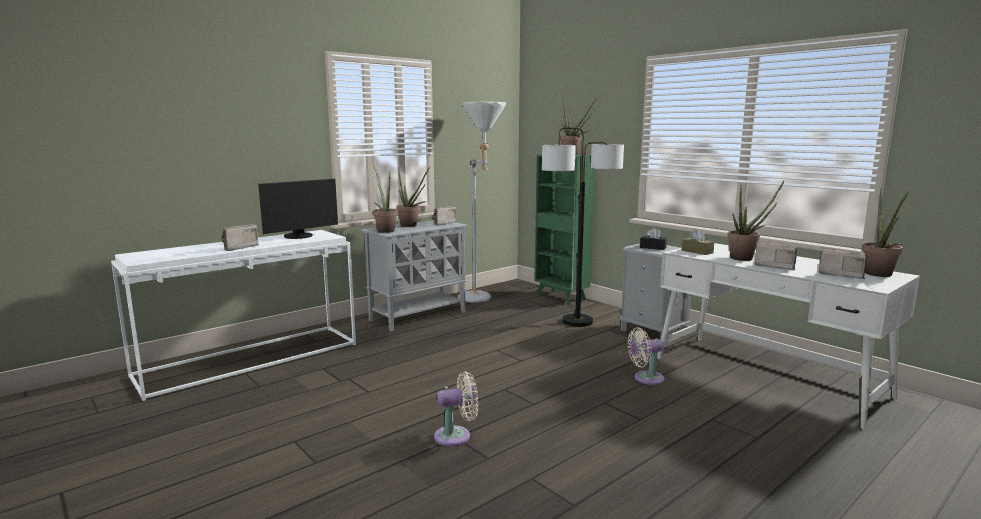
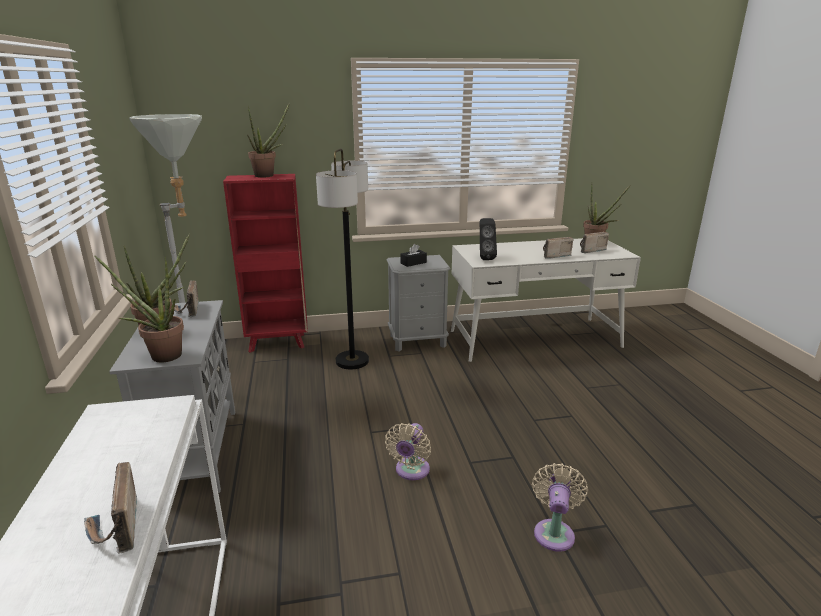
camera: 60 degrees left, 10 degrees up
(300, 236) = (119, 436): monitor -> none
(561, 297) = (278, 343): green bookcase -> red bookcase
(645, 379) = (503, 383): beige fan -> beige fan (411, 471)
(697, 251) = (484, 258): brown tissue box -> black speaker
(746, 258) = (521, 253): potted plant -> none

